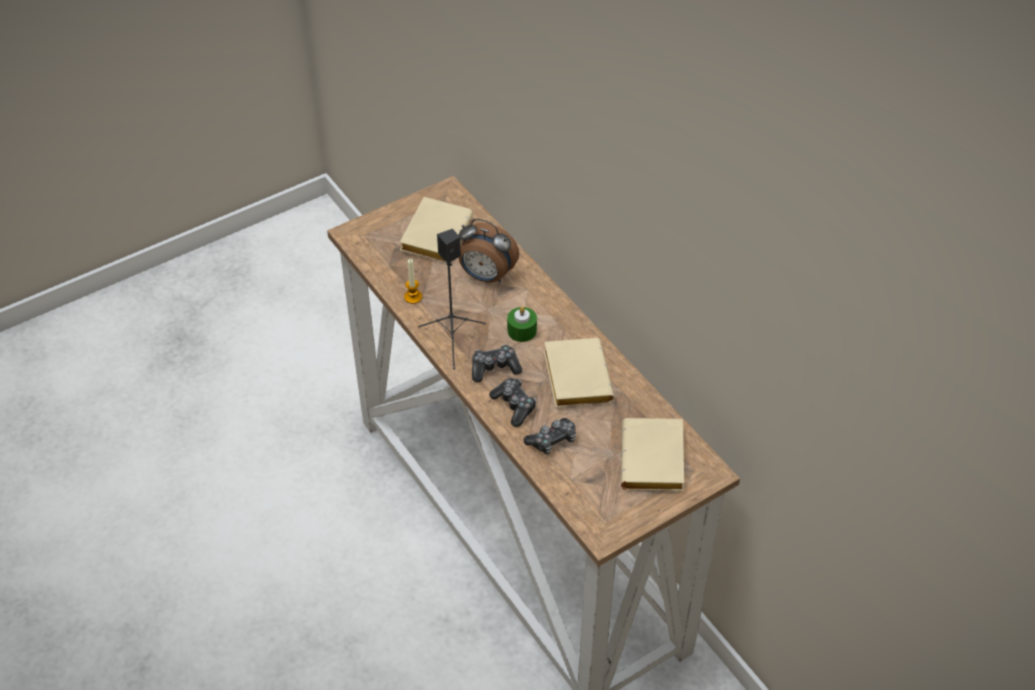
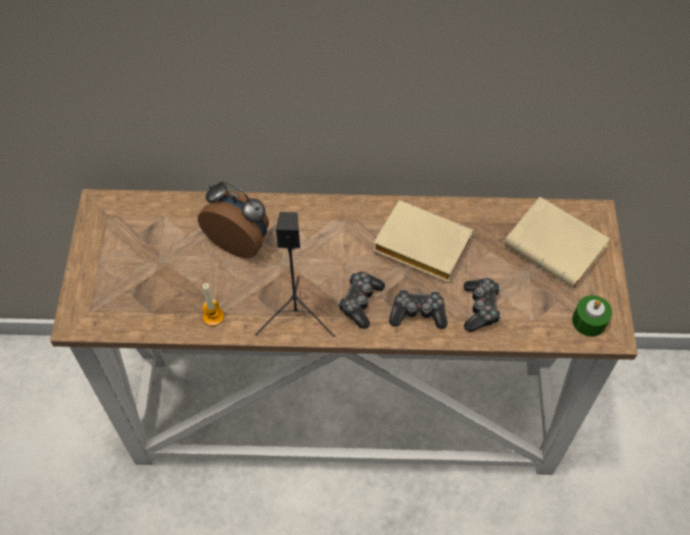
camera: 55 degrees left, 10 degrees up
(435, 234) = (146, 249): beige book -> none
(486, 276) = (240, 240): alarm clock -> alarm clock turned 120 degrees counterclockwise
(522, 331) = (332, 253): green candle -> green candle (589, 321)

